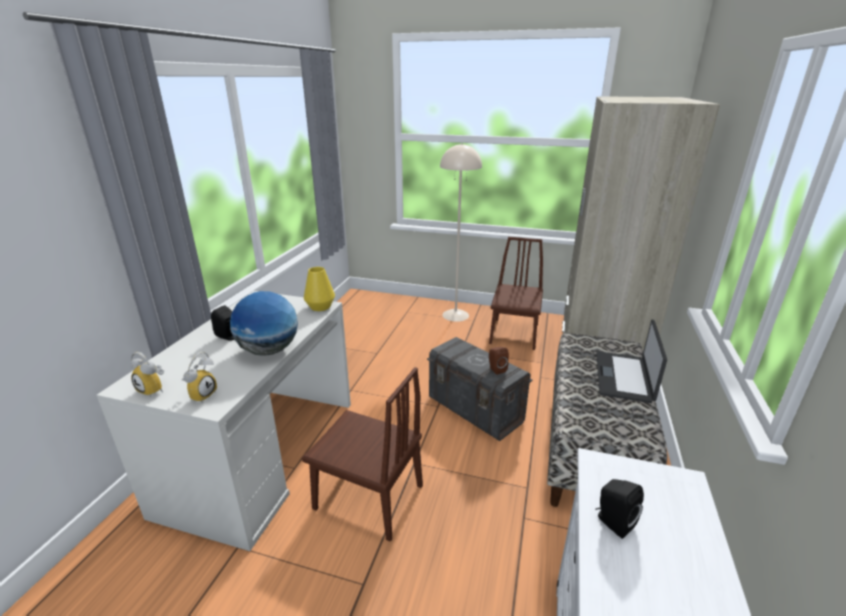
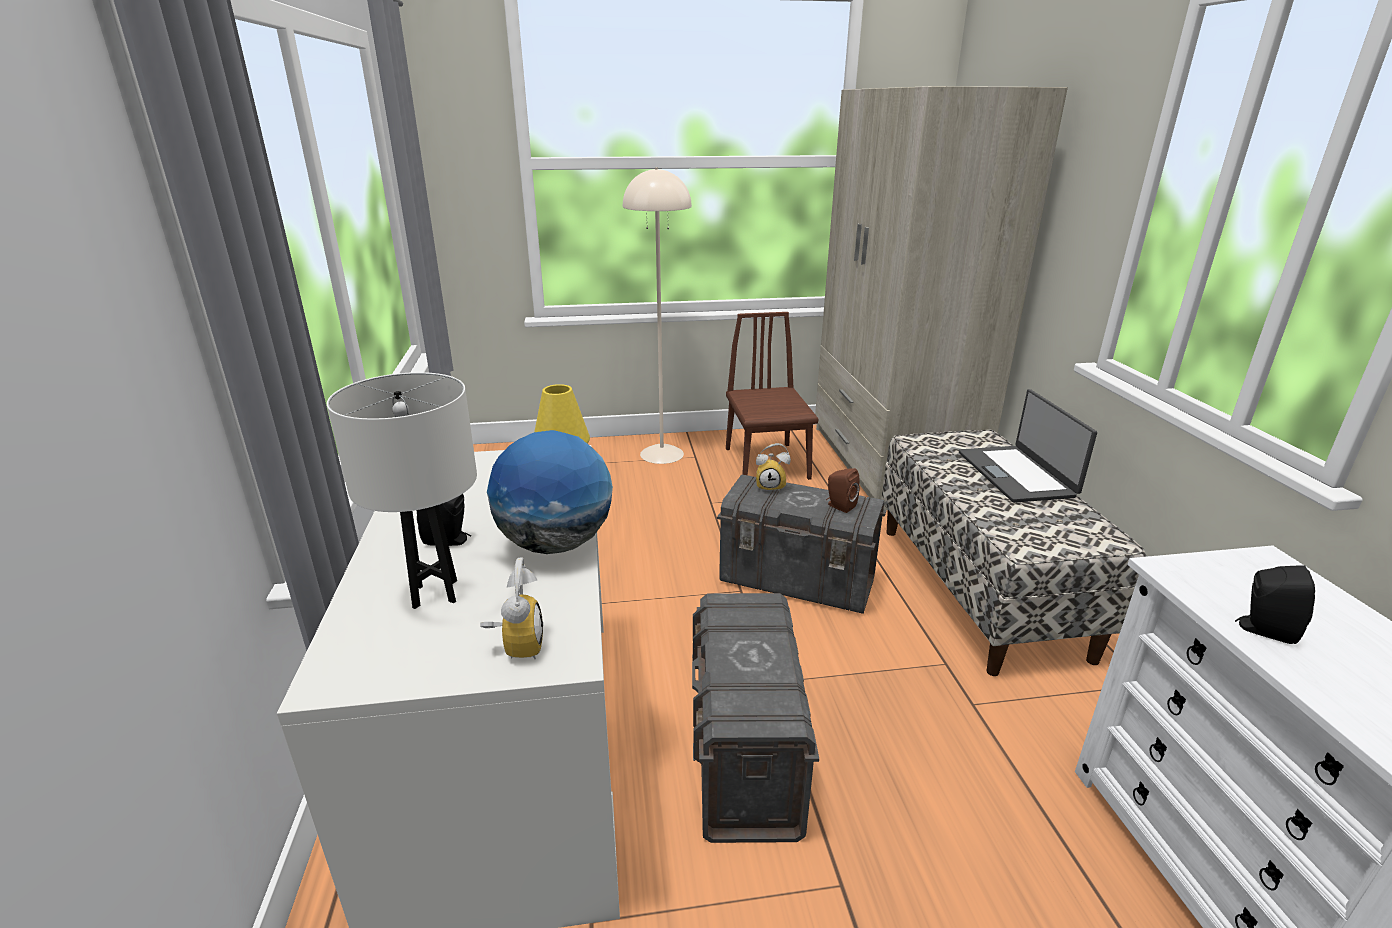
camera: 25 degrees left, 0 degrees up
(155, 389) = (406, 665): alarm clock -> alarm clock (771, 486)
(197, 361) = (434, 594): none -> white table lamp
(368, 497) = (745, 755): brown chair -> grey storage box

